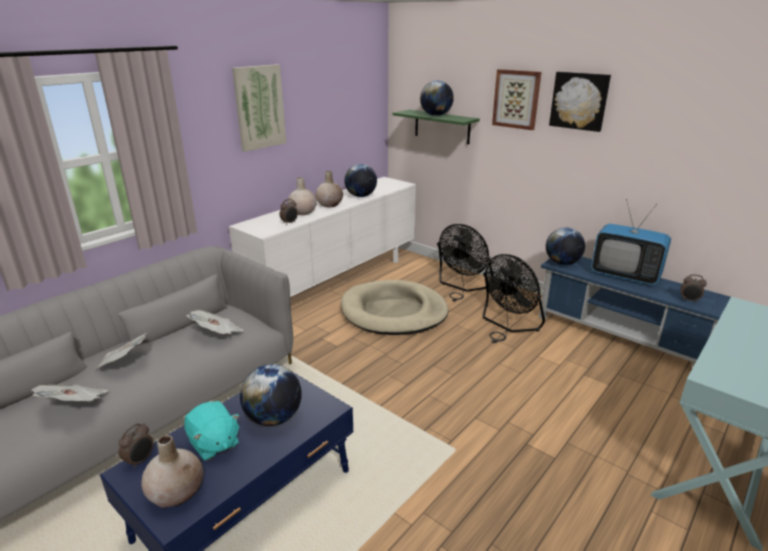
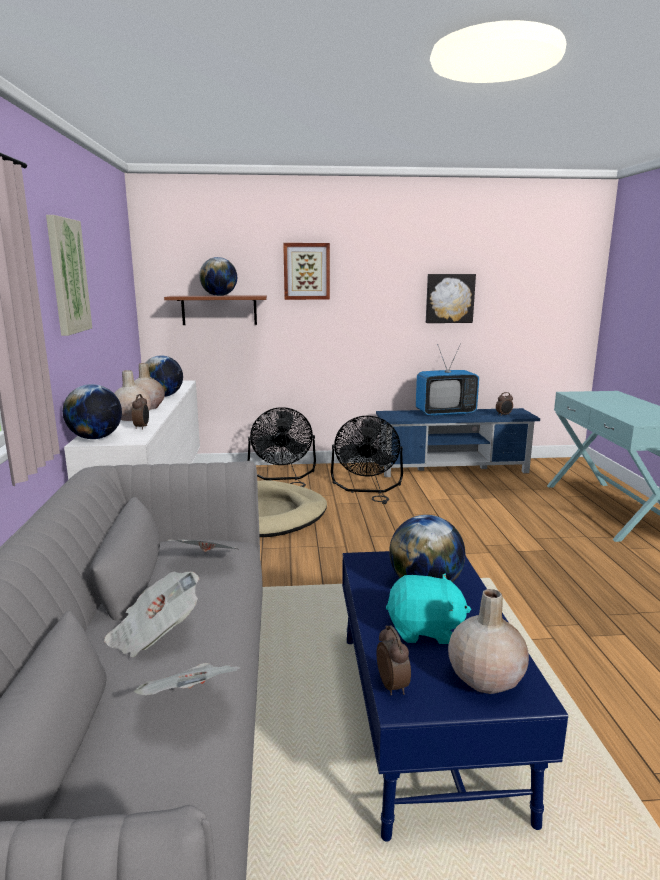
camera: 45 degrees left, 10 degrees down
(442, 126) = (219, 310): green shelf -> brown shelf
(562, 263) = (394, 416): globe -> globe (96, 438)
(579, 101) = (370, 267): picture -> picture (449, 298)

